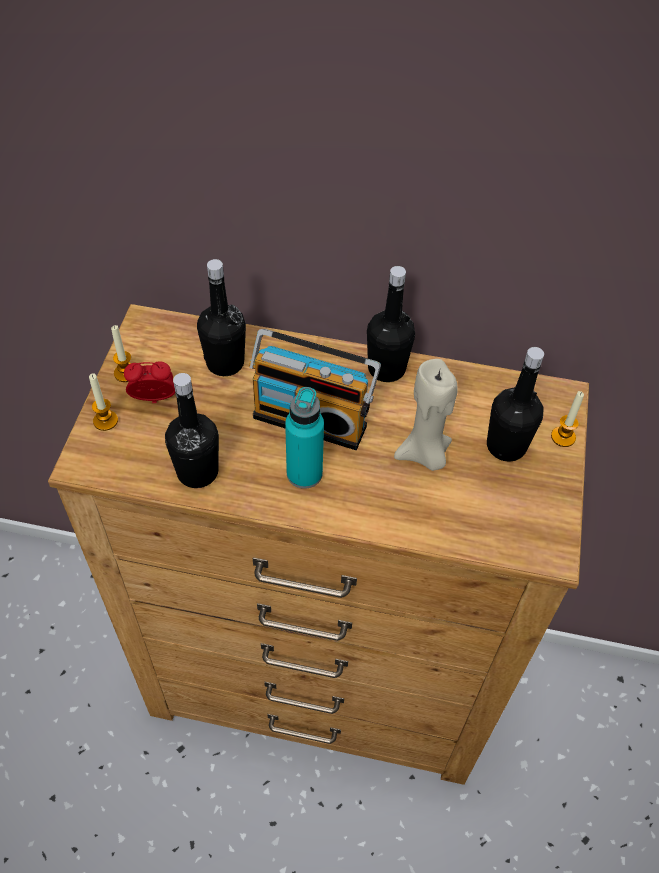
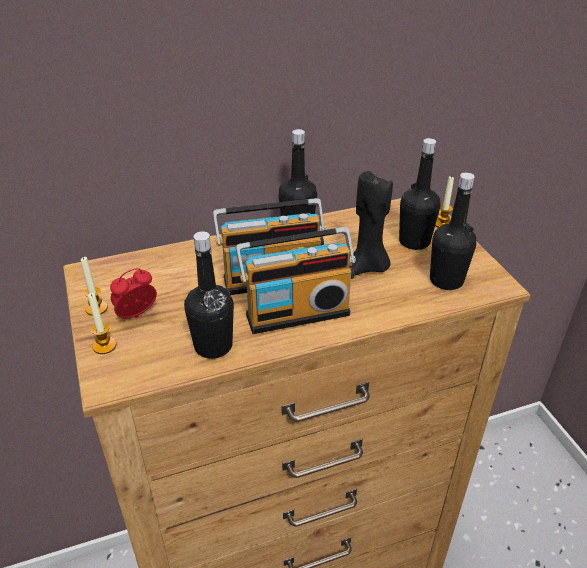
camera: 30 degrees left, 15 degrees down
(225, 363) = (175, 271): black bottle -> black bottle (446, 280)
(304, 473) = (296, 312): turquoise bottle -> radio
(424, 455) = (368, 267): beige candle -> black candle

